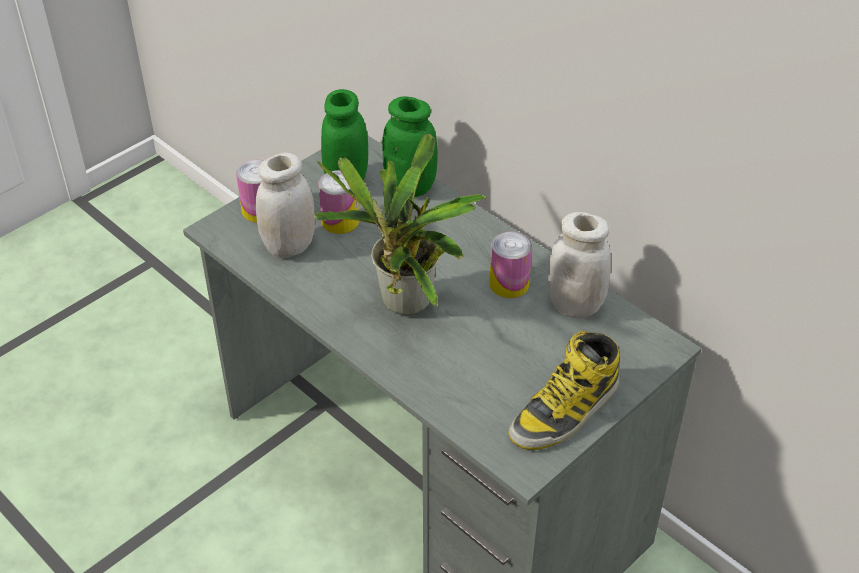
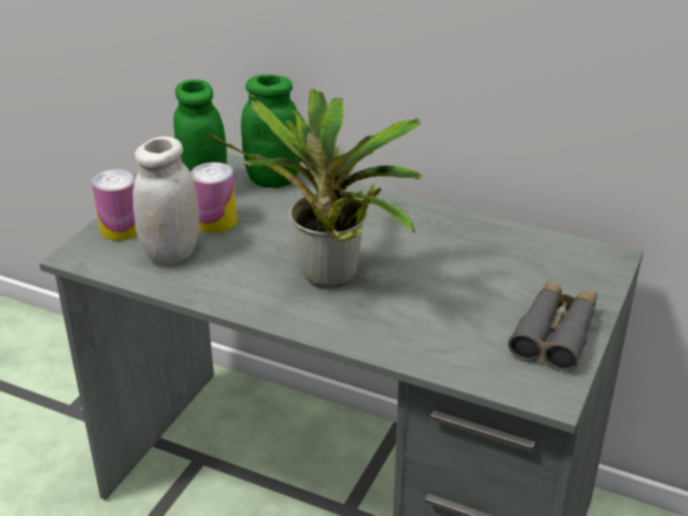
camera: 20 degrees left, 10 degrees down
(509, 284) = (424, 238): can -> none
(565, 411) = (555, 333): boot -> grey binoculars
(575, 305) = (501, 242): white jar -> none

